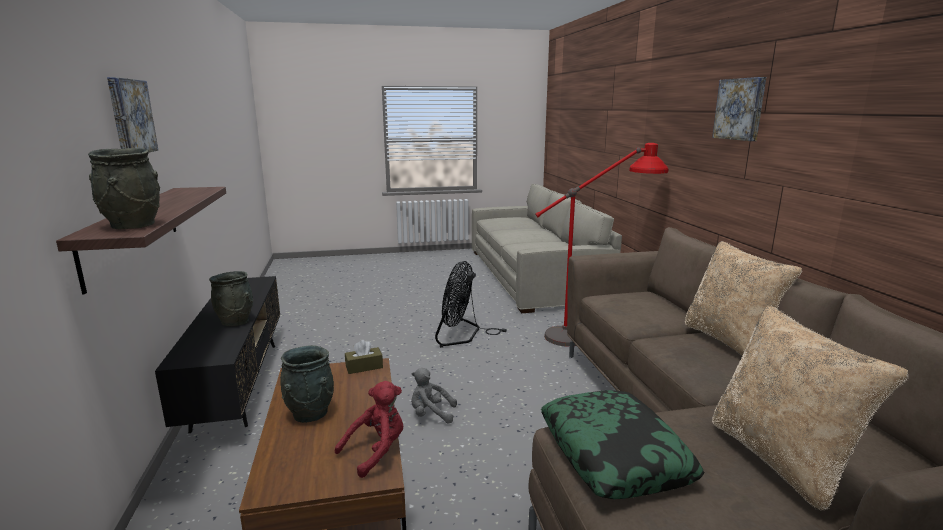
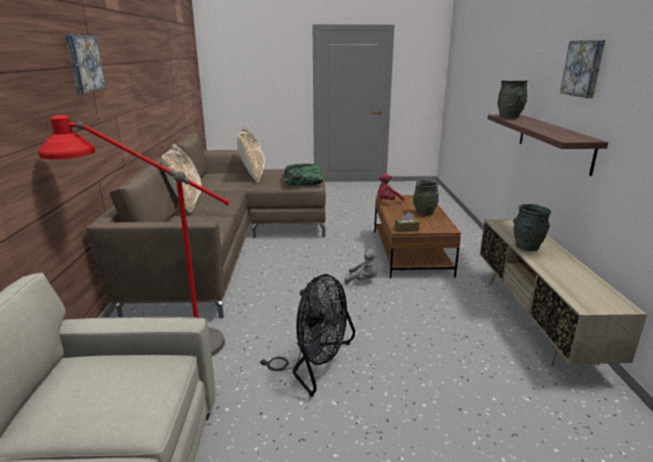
camera: 170 degrees left, 5 degrees up
(239, 382) = (535, 319): black tv stand -> beige tv stand

